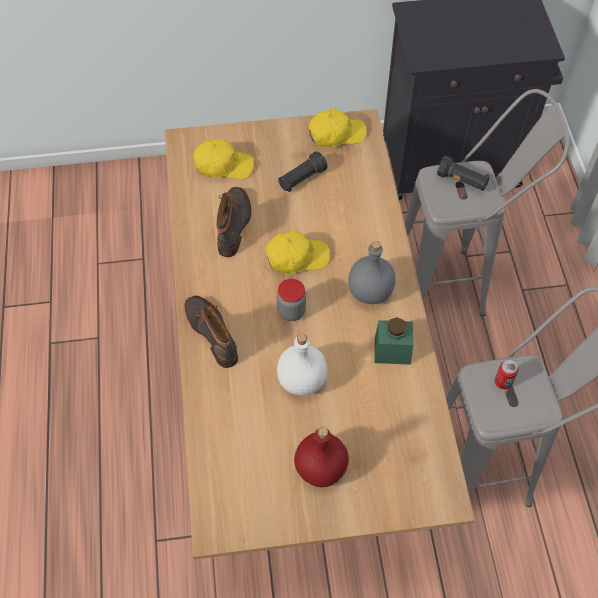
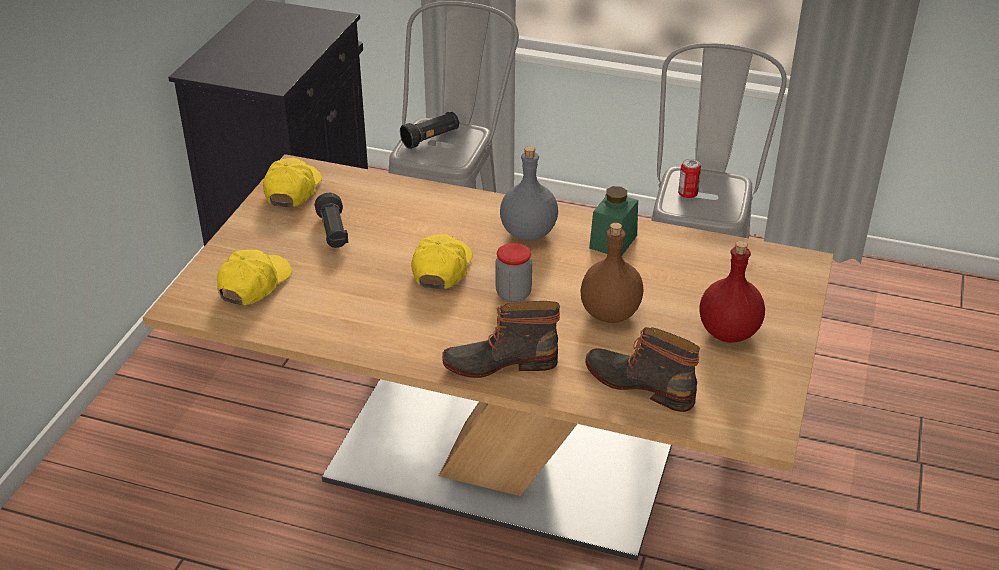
camera: 65 degrees left, 20 degrees down
(234, 225) = (354, 301): boot -> boot (641, 383)
(302, 379) = (609, 313): white bottle -> brown bottle

